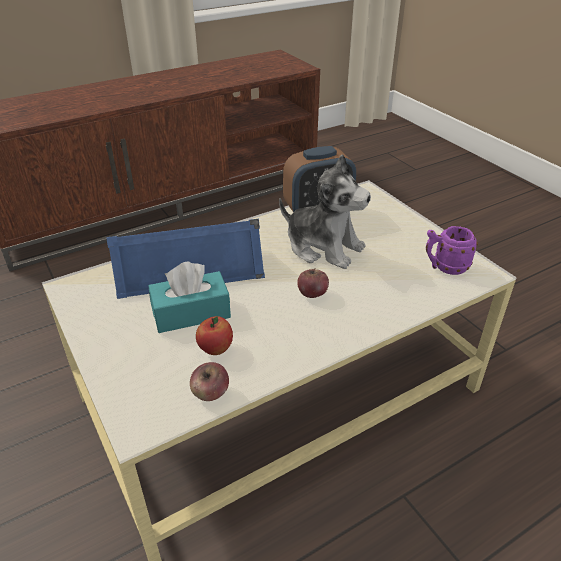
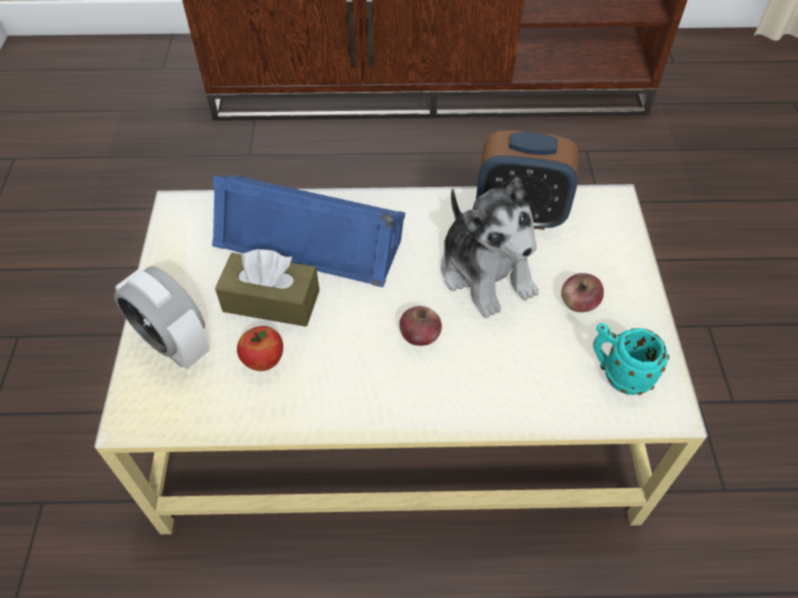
camera: 30 degrees right, 15 degrees up
(135, 367) = (174, 344): none -> alarm clock
(191, 313) = (271, 301): turquoise tissue box -> brown tissue box
(210, 393) = (221, 413): apple -> apple (578, 303)
(444, 267) = (618, 374): purple mug -> turquoise mug

